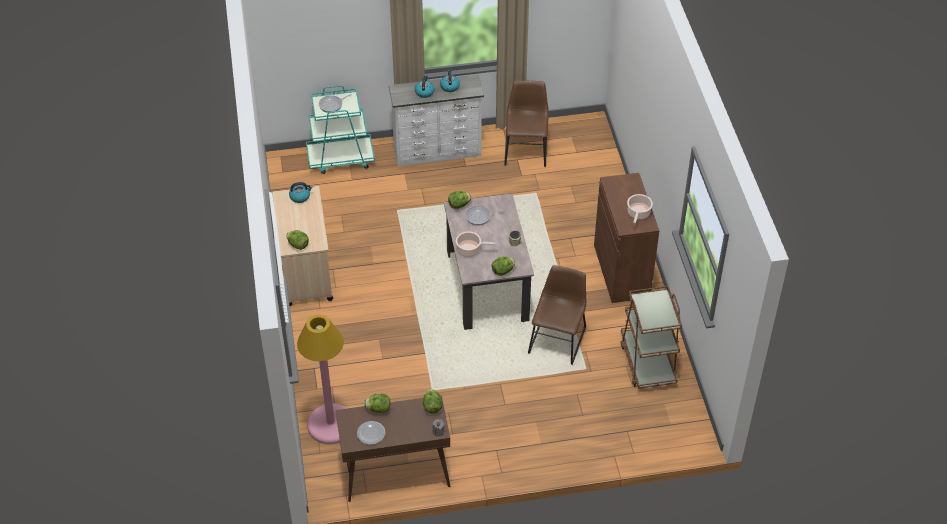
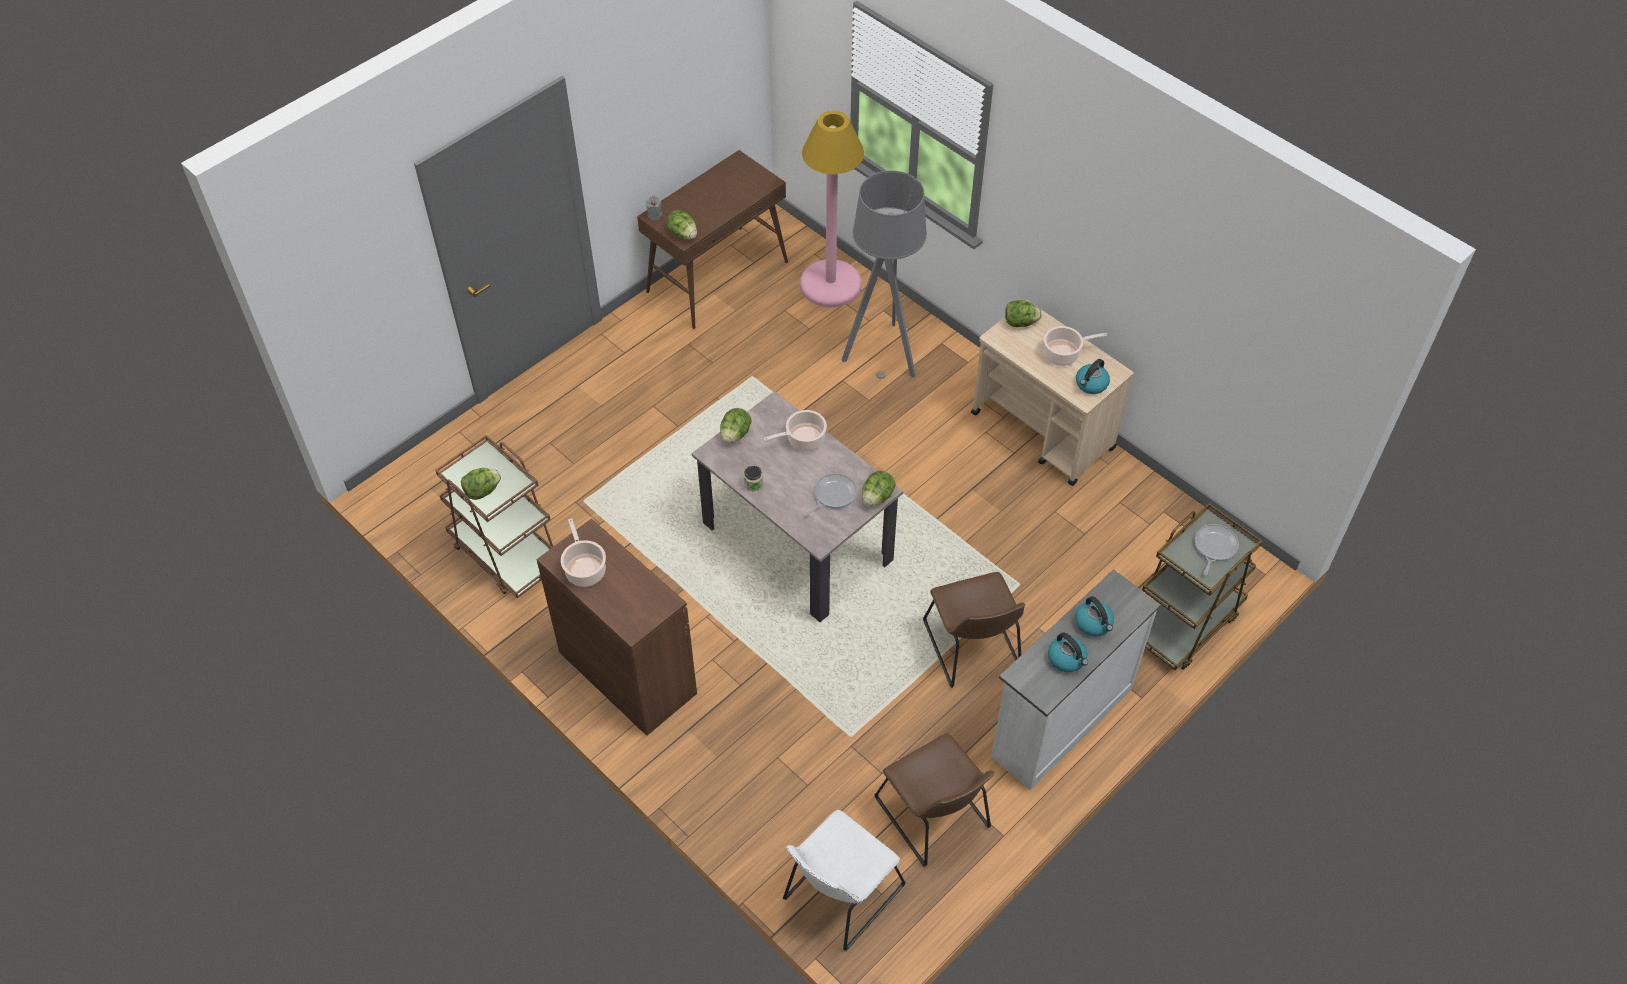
camera: 145 degrees right, 5 degrees up
(295, 218) = (1063, 354): none -> cooking pot
(341, 158) = (1183, 623): turquoise cart -> brown cart
(344, 361) = (883, 353): none -> grey floor lamp
(370, 433) = (726, 179): plate -> none
(378, 409) = (740, 204): lettuce -> lettuce (482, 491)
(558, 338) = (648, 521): brown chair -> brown chair (973, 649)
(590, 144) = (840, 896): none -> white chair

